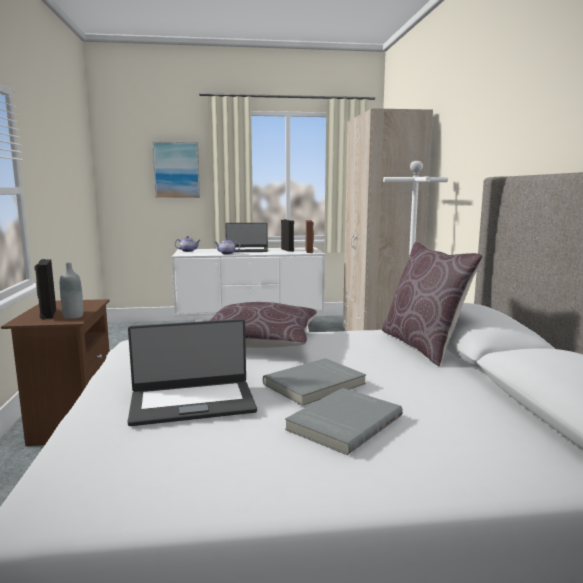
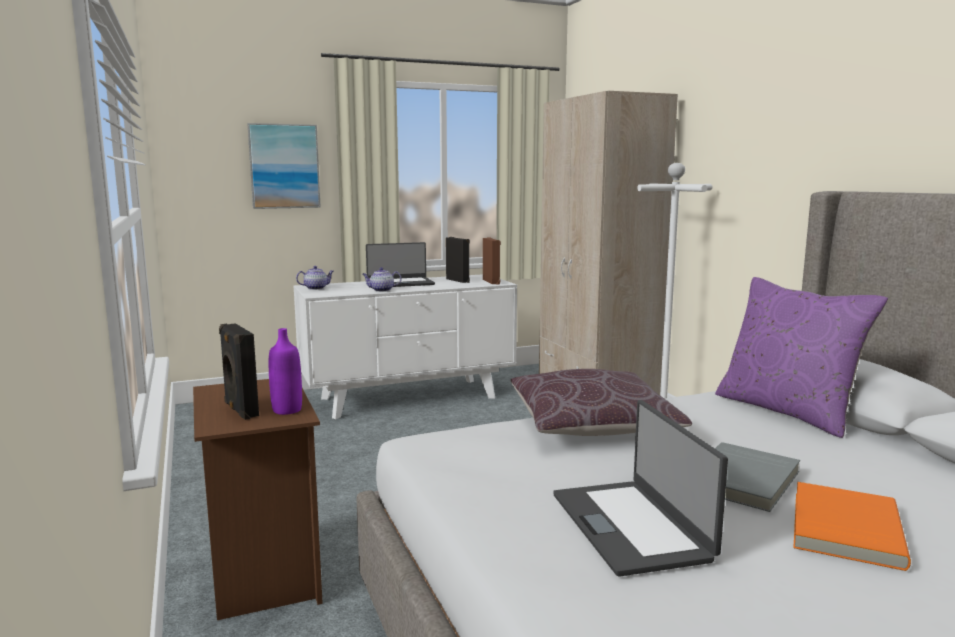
camera: 15 degrees left, 0 degrees up
(73, 316) = (287, 410): grey bottle -> purple bottle
(192, 402) = (631, 526): laptop -> laptop turned 105 degrees clockwise
(343, 422) = (843, 528): grey book -> orange book
(423, 345) = (787, 411): brown pillow -> purple pillow

